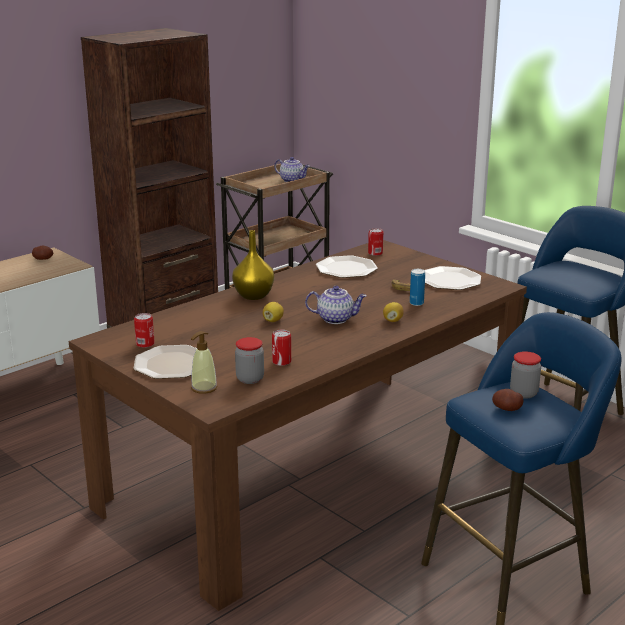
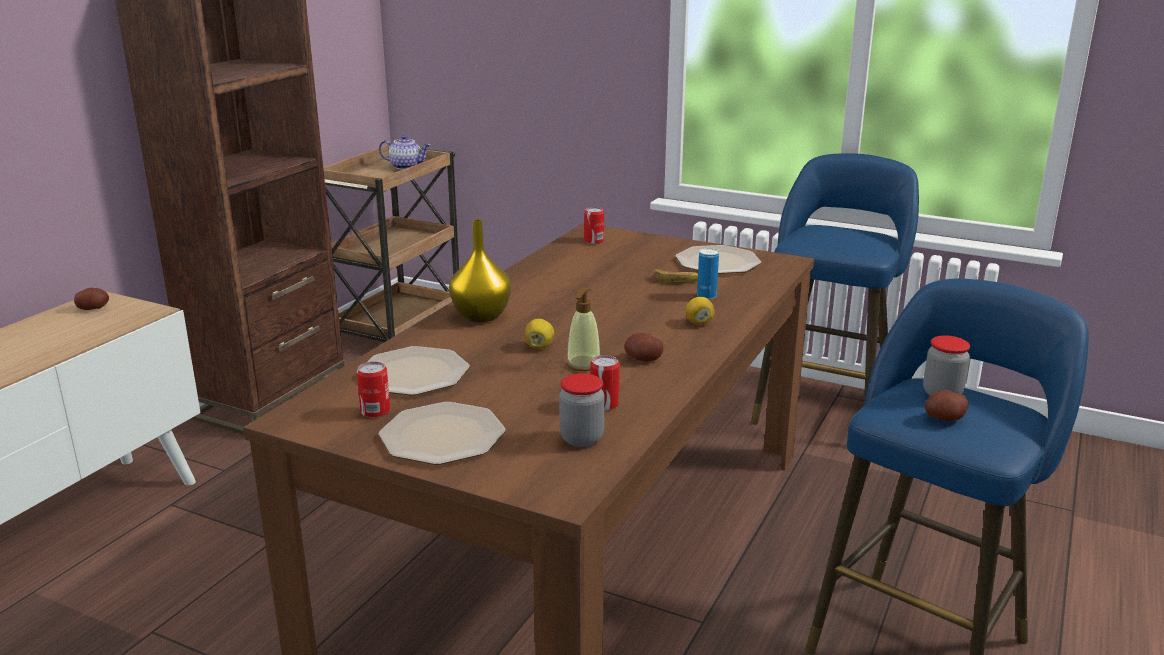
camera: 20 degrees left, 0 degrees up
(204, 388) = (524, 466): soap dispenser -> soap dispenser (583, 364)
(332, 338) = (643, 359): none -> potato
(336, 319) = (623, 331): teapot -> none
(346, 269) = (575, 264): plate -> plate (414, 374)

